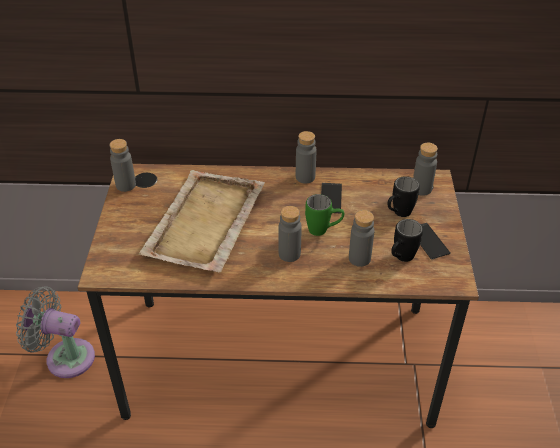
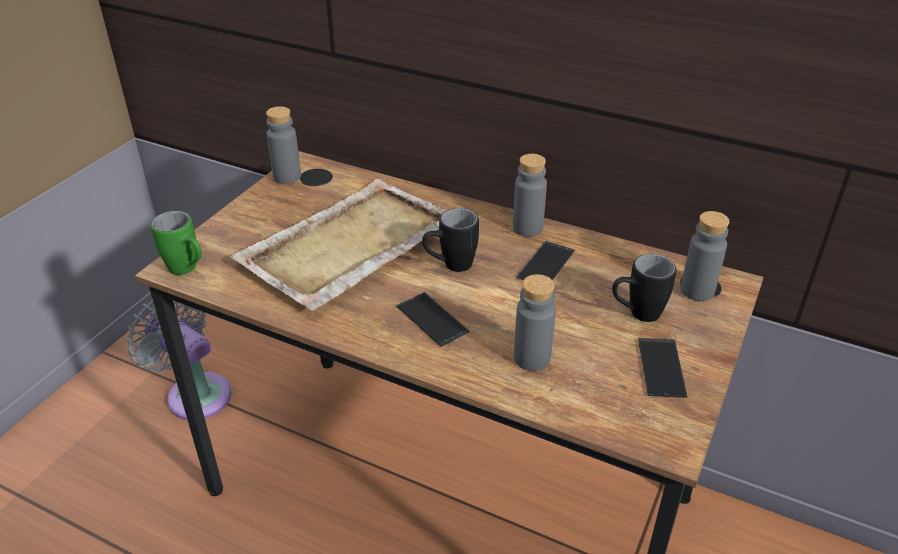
camera: 25 degrees right, 5 degrees down
(289, 254) = (432, 319): grey bottle -> phone
(323, 230) = (504, 303): green mug -> green mug (188, 270)
(401, 259) = (598, 379): black mug -> black mug (450, 266)

